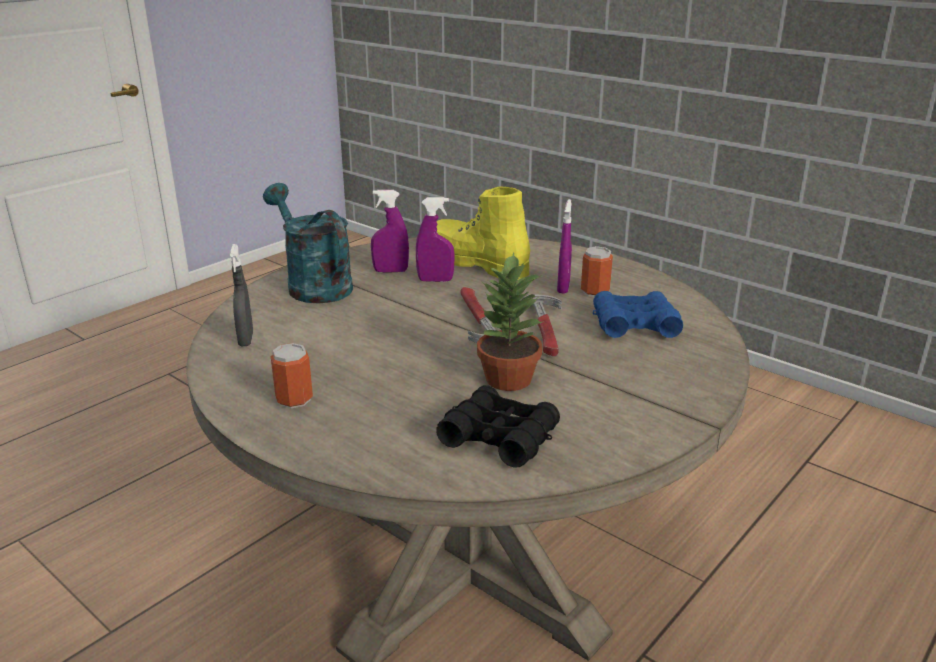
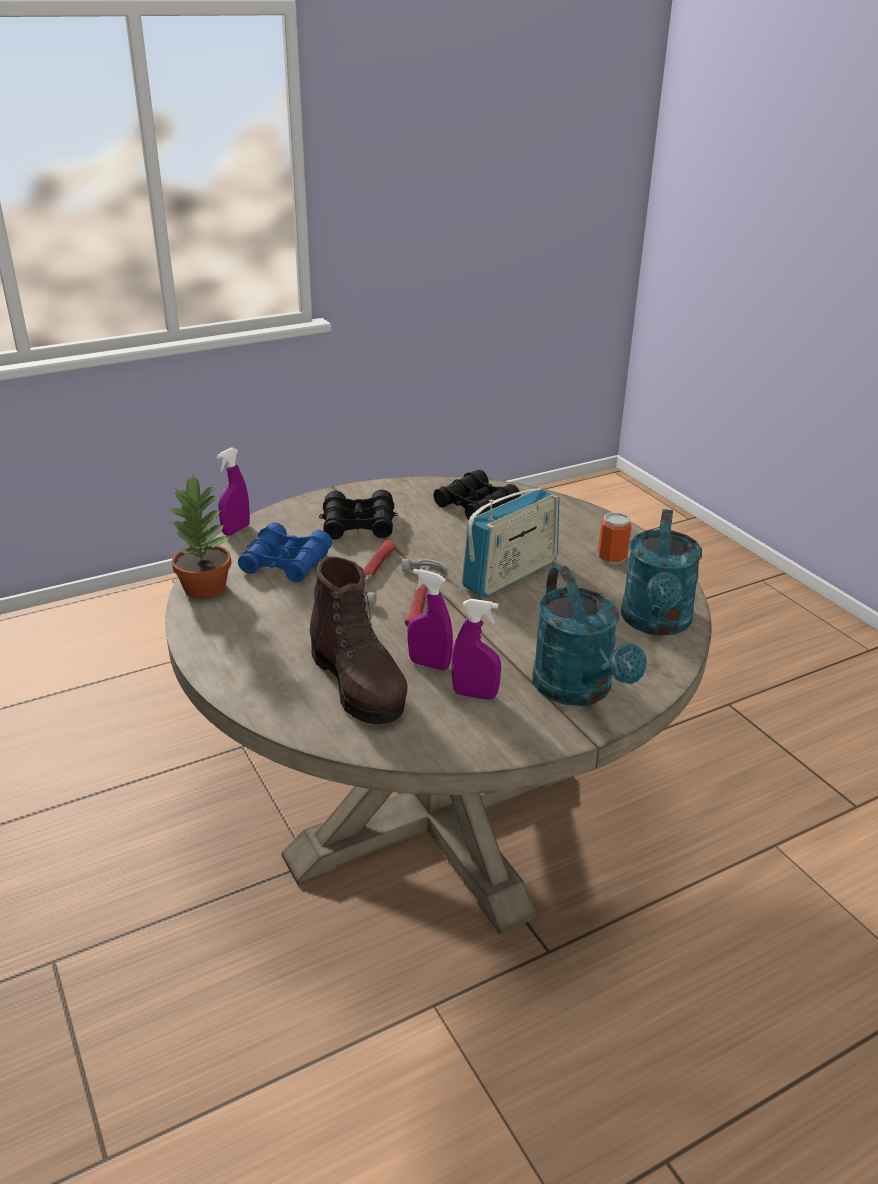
camera: 160 degrees left, 5 degrees up
(246, 339) = (656, 623): grey spray bottle -> turquoise watering can
(405, 356) = (510, 575): none -> radio
(477, 263) = (358, 684): yellow boot -> brown boot
(507, 380) = (440, 539): potted plant -> potted plant (206, 588)
(563, 287) = (298, 620): purple spray bottle -> purple spray bottle (236, 530)
(595, 291) = (273, 608): can -> none
(615, 378) = (358, 525): none -> black binoculars

